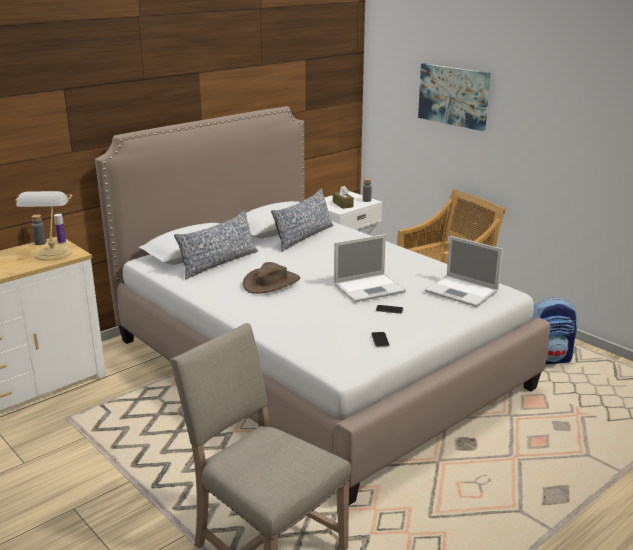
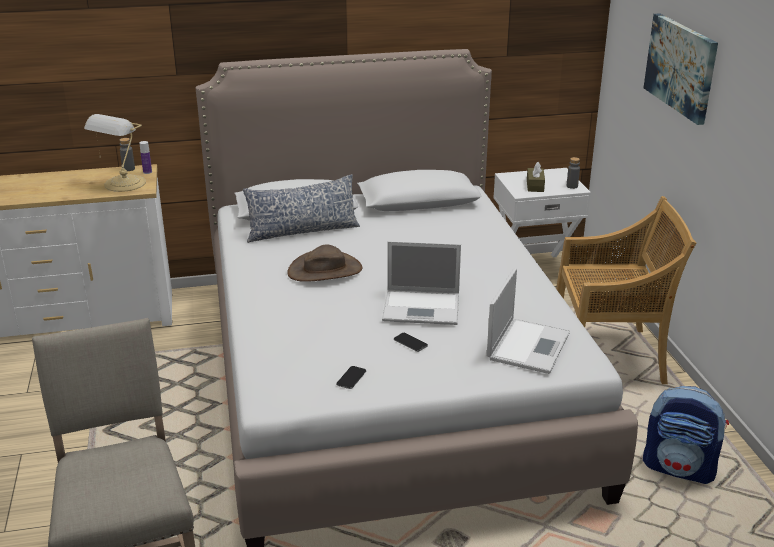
camera: 30 degrees right, 5 degrees up
(303, 237) = (432, 220): pillow -> none
(462, 291) = (528, 345): laptop -> laptop turned 135 degrees counterclockwise

